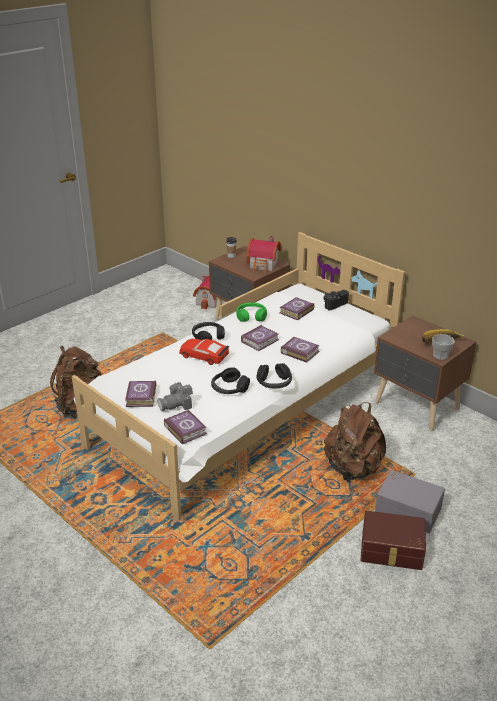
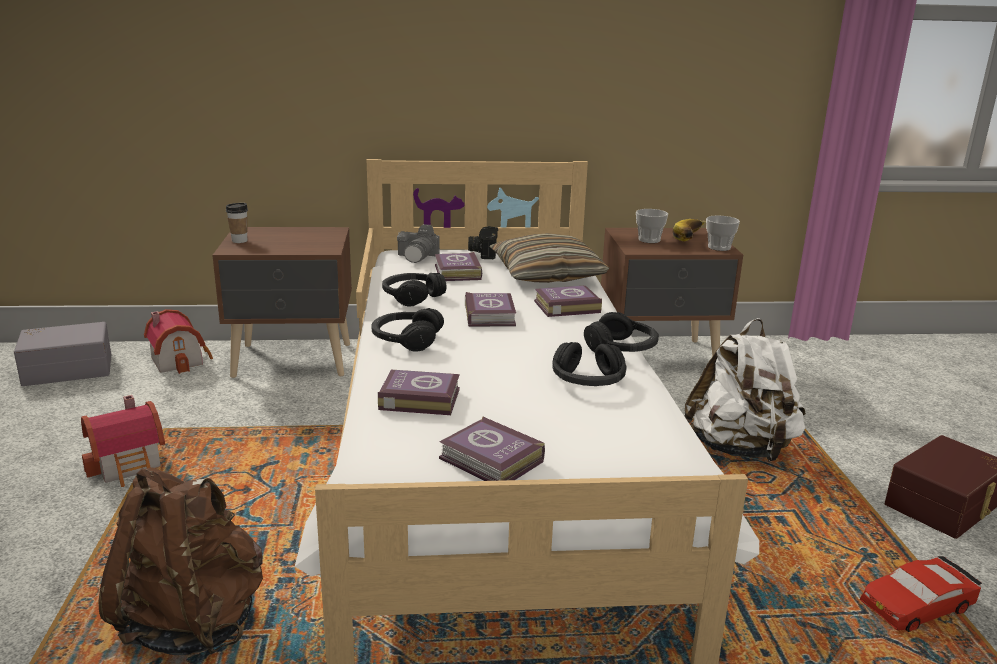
camera: 50 degrees left, 10 degrees down
(177, 404) = (571, 438): camera -> camera (418, 256)
(185, 429) = (662, 461): book -> book (418, 398)
(204, 356) = (457, 362): red toy car -> red toy car (916, 605)
(251, 316) = (412, 297): green headphones -> black headphones
(264, 265) = (316, 237): toy house -> toy house (130, 465)
(333, 330) = (546, 274): none -> pillow
(352, 469) = (739, 449): brown backpack -> white backpack
(408, 509) = (863, 454): grey storage box -> grey storage box (68, 368)
(414, 333) = (649, 240): none -> cup

